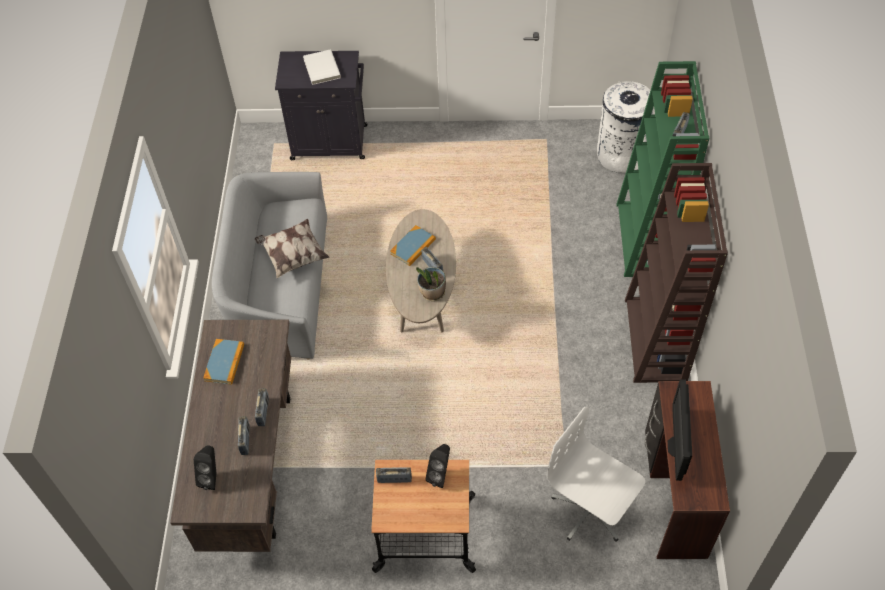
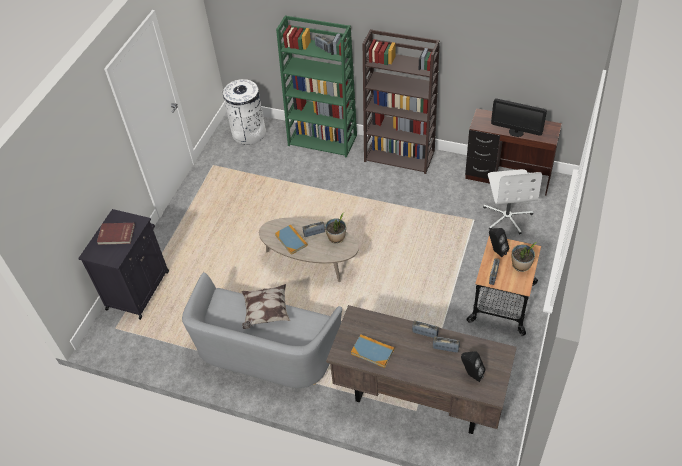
camera: 70 degrees left, 5 degrees down
(321, 68) = (116, 235): white book -> red book
(422, 511) = (521, 265): none -> potted plant
(590, 510) = (507, 216): white office chair -> white office chair turned 60 degrees counterclockwise

